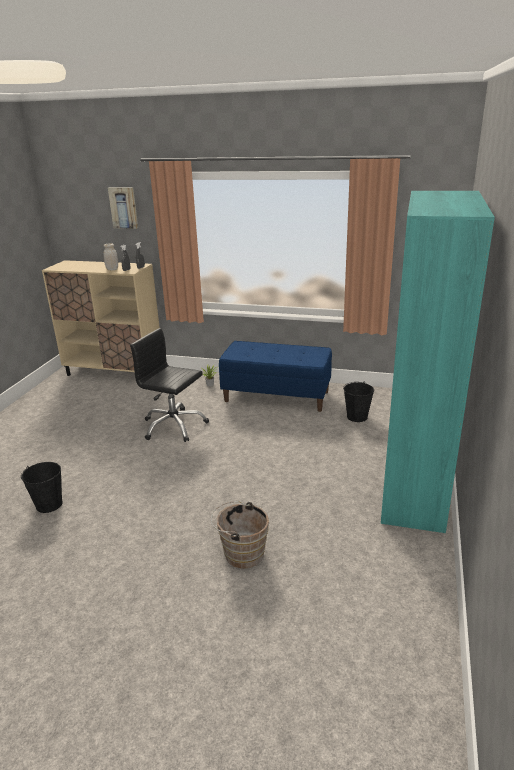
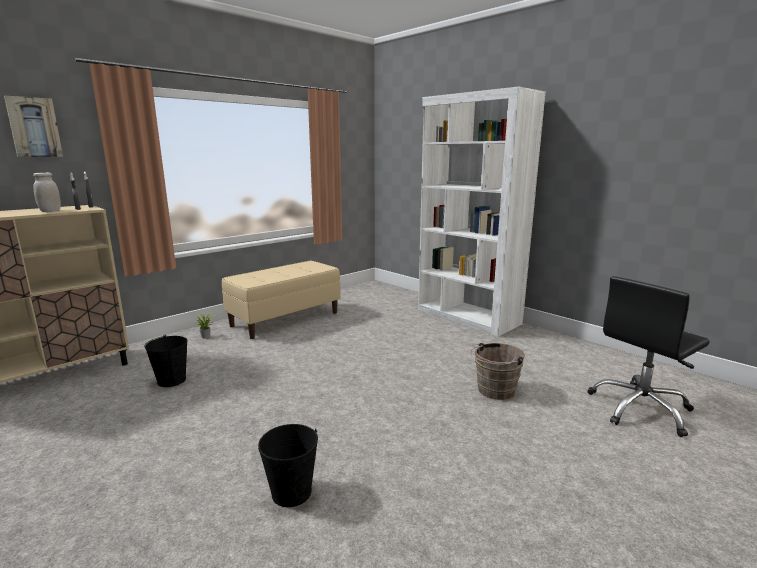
camera: 60 degrees left, 10 degrees down
(174, 426) = (250, 372): black office chair -> black office chair (640, 409)
(277, 396) = (285, 319): blue bench -> beige bench
(357, 417) = (364, 306): black bucket -> black bucket (172, 380)
(414, 486) = (467, 317): turquoise bookcase -> white bookcase

